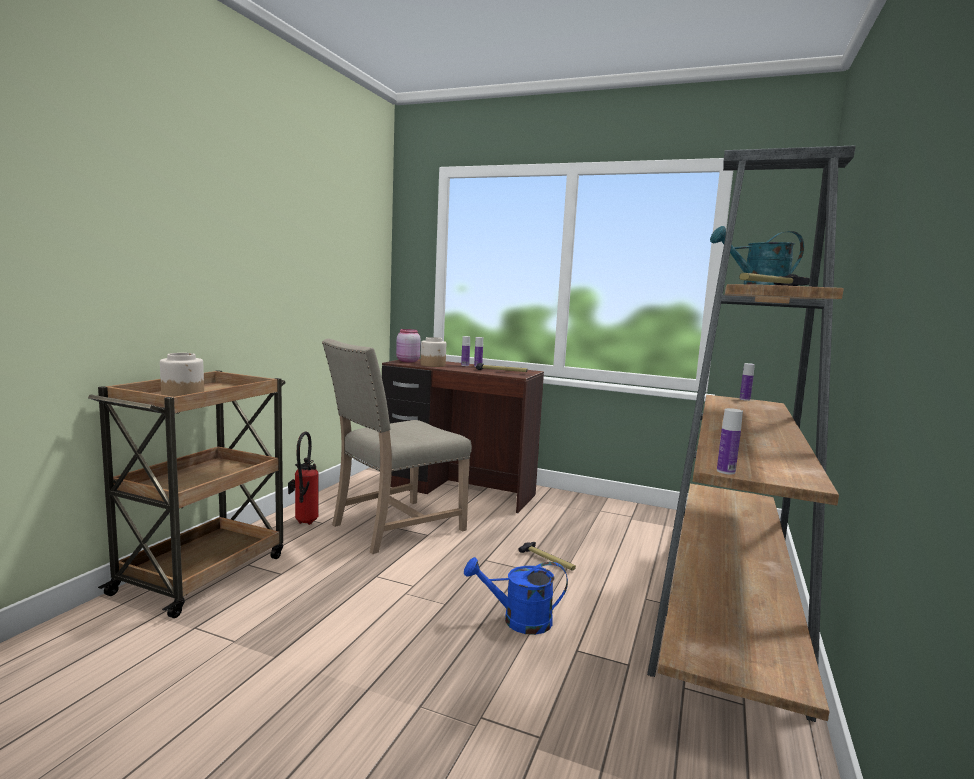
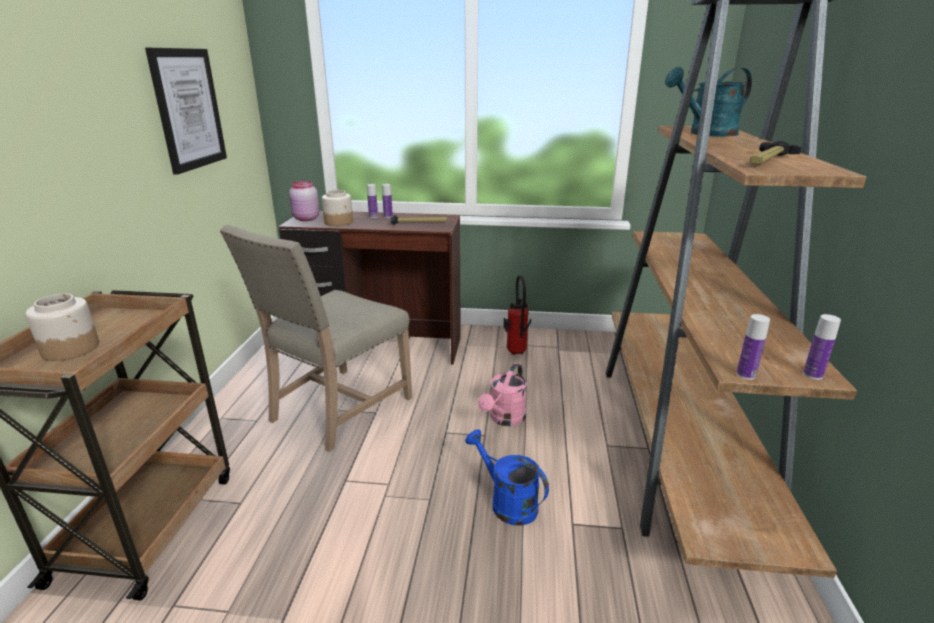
camera: 15 degrees left, 15 degrees up
(303, 523) = (235, 425): fire extinguisher -> fire extinguisher (516, 353)
(328, 259) = (188, 109): none -> picture
(518, 621) = (507, 502): blue watering can -> blue watering can turned 60 degrees clockwise
(548, 560) = (504, 419): hammer -> pink watering can
(744, 399) = (671, 234): bottle -> bottle (812, 375)

